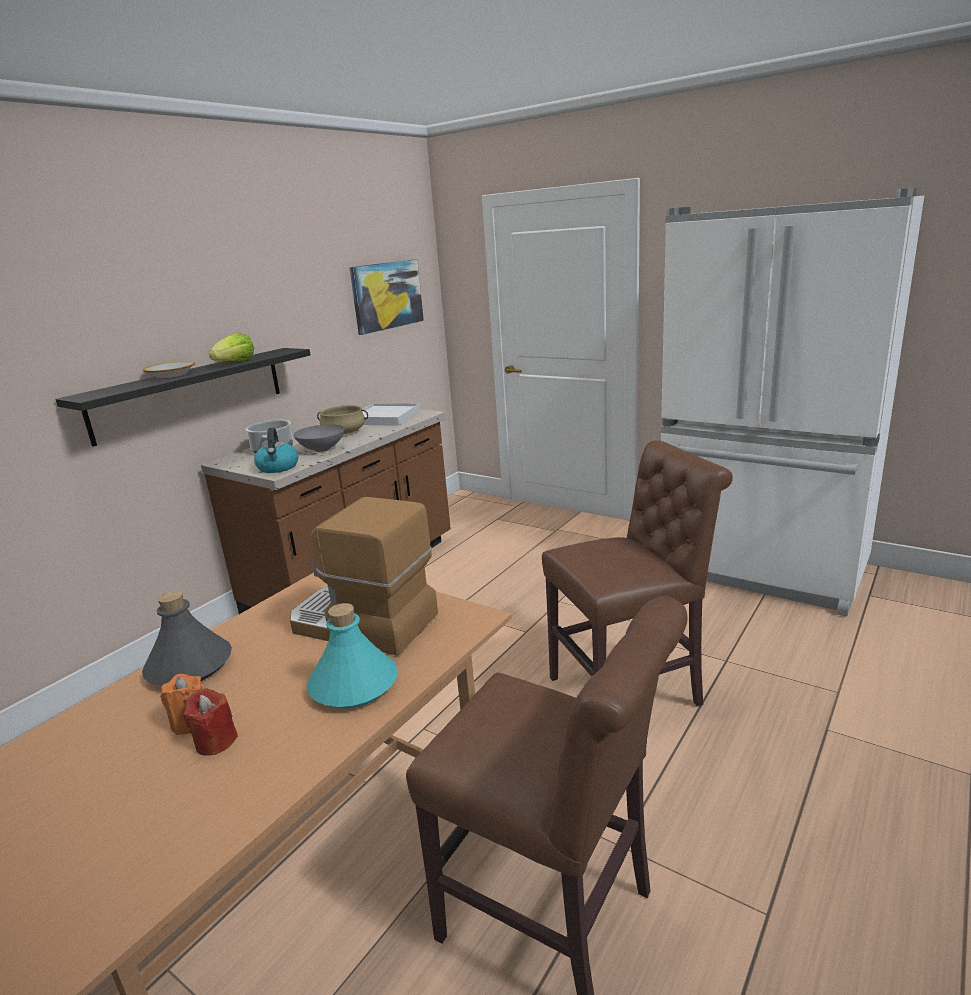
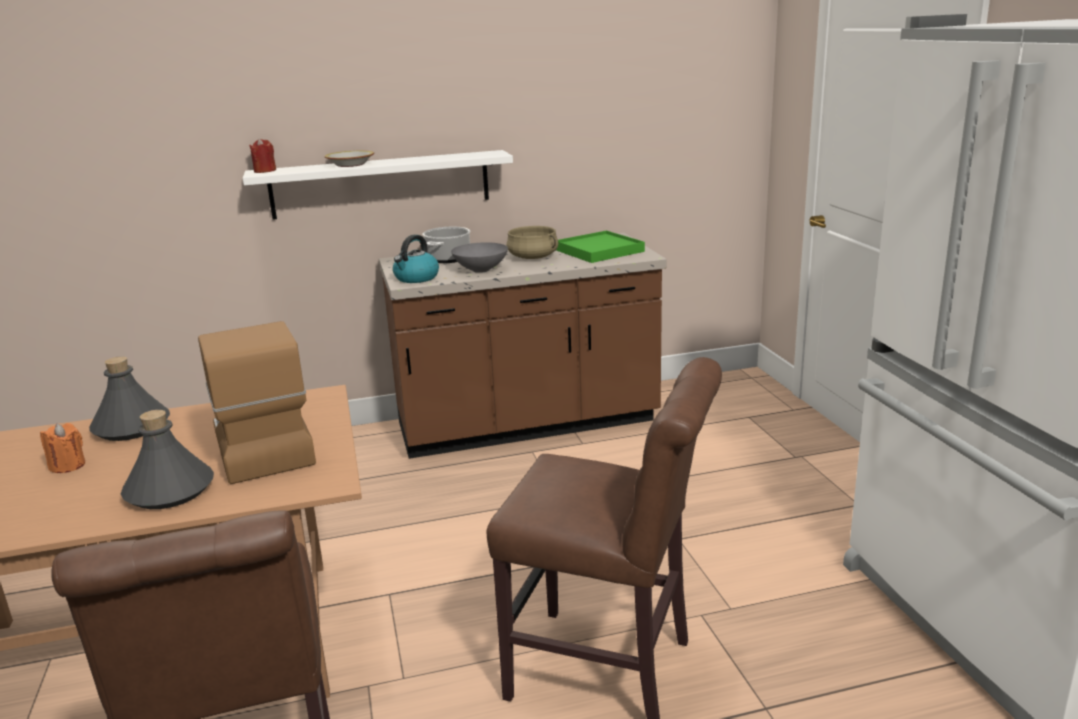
camera: 40 degrees right, 0 degrees up
(190, 393) = (380, 184): black shelf -> white shelf
(216, 741) = (53, 486): red candle -> red candle (265, 171)
(235, 363) = (421, 160): lettuce -> none
(354, 685) = (170, 491): turquoise bottle -> grey bottle
(385, 417) = (599, 250): white tray -> green tray
(387, 295) = (671, 100): picture -> none

